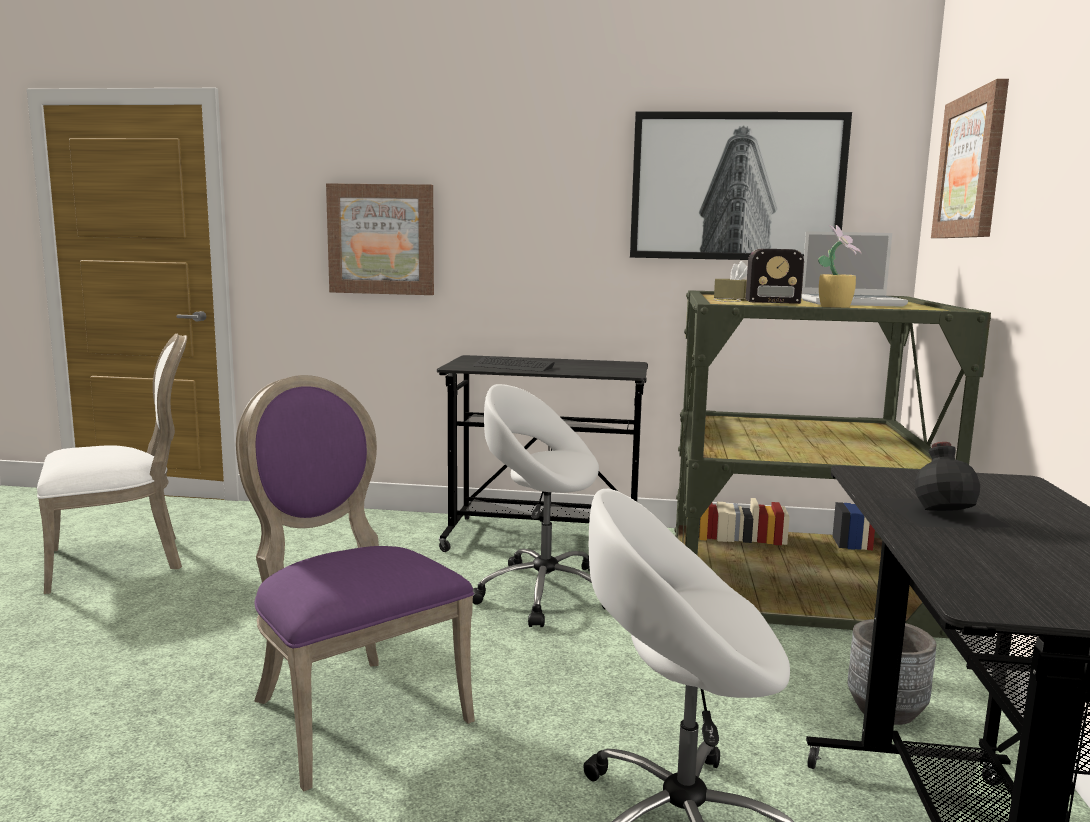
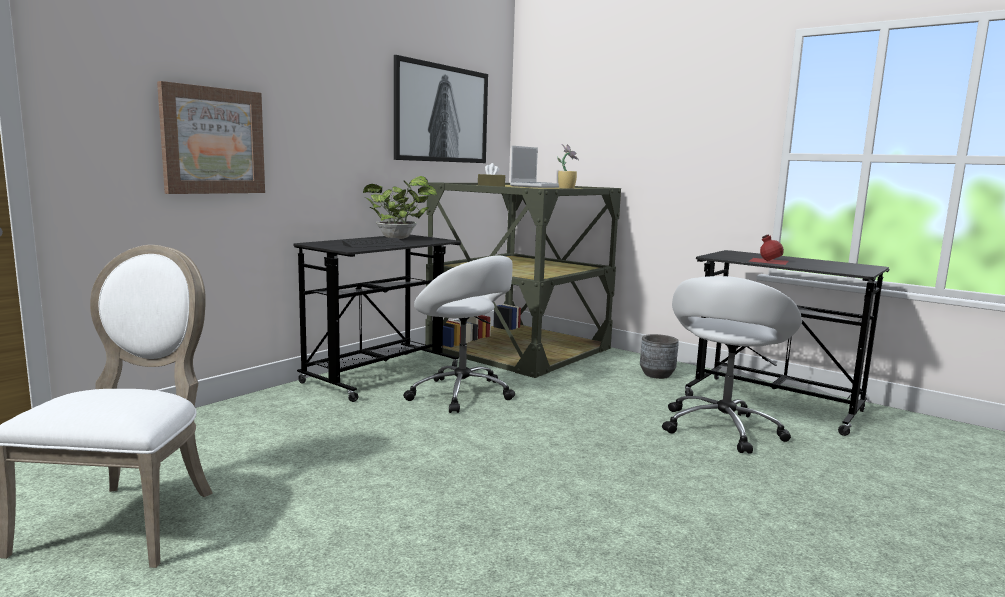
camera: 60 degrees left, 0 degrees up
(350, 710) = (557, 469): purple chair -> none
(541, 592) = (462, 394): white office chair -> white office chair turned 90 degrees counterclockwise
(597, 364) = (399, 238): none -> potted plant
(752, 301) = (527, 186): radio -> none
(942, 511) = (768, 261): black bottle -> red bottle
(971, 166) = (574, 115): picture -> none

